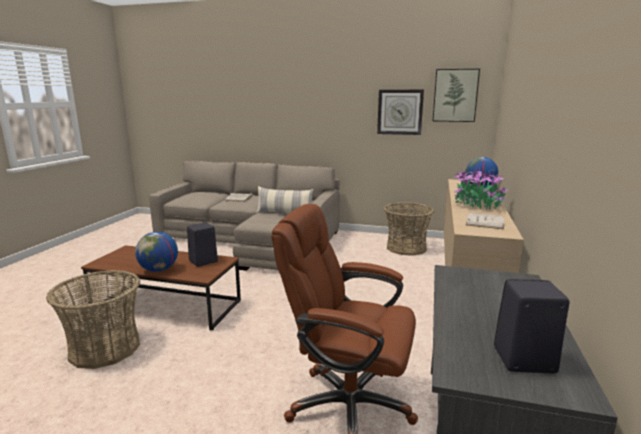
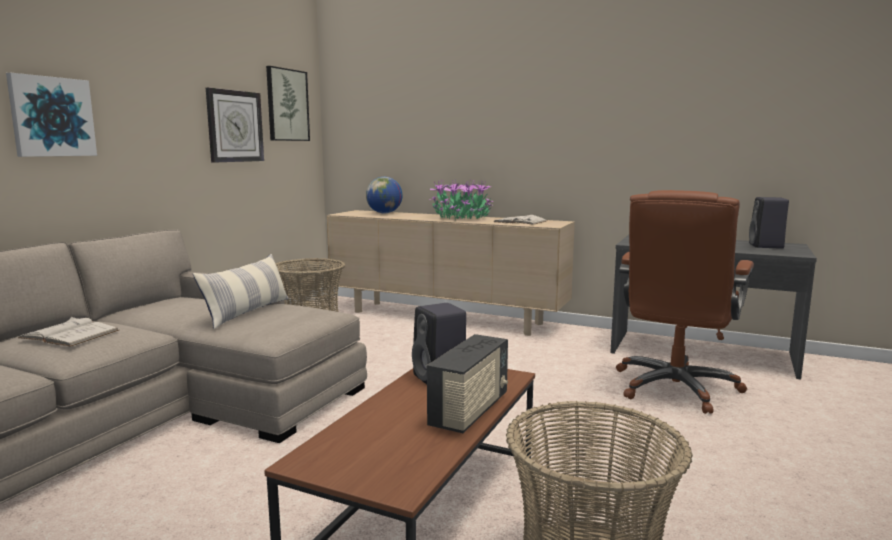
camera: 80 degrees left, 5 degrees down
(159, 270) = (470, 411): globe -> radio
(291, 110) = (52, 117): none -> picture

